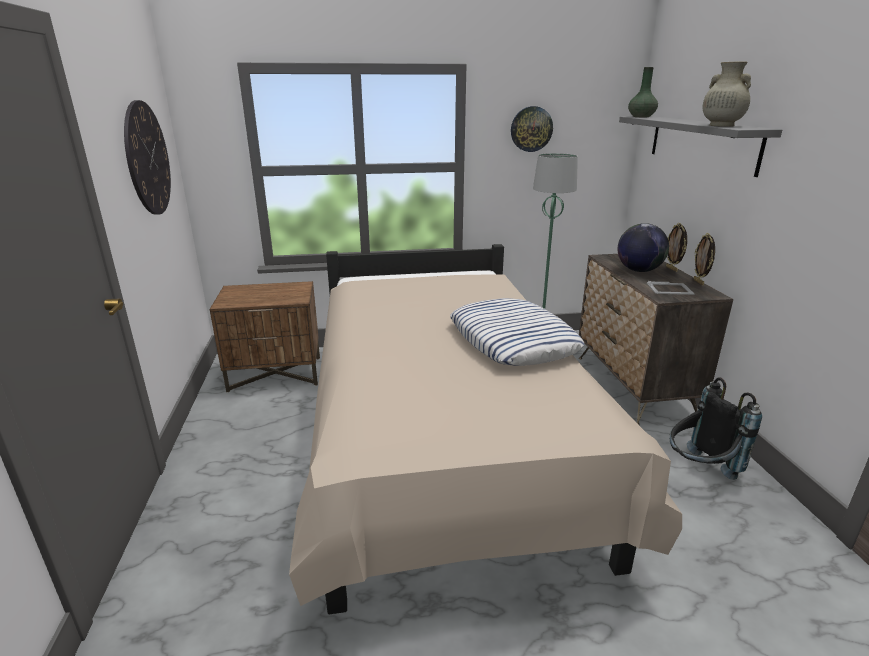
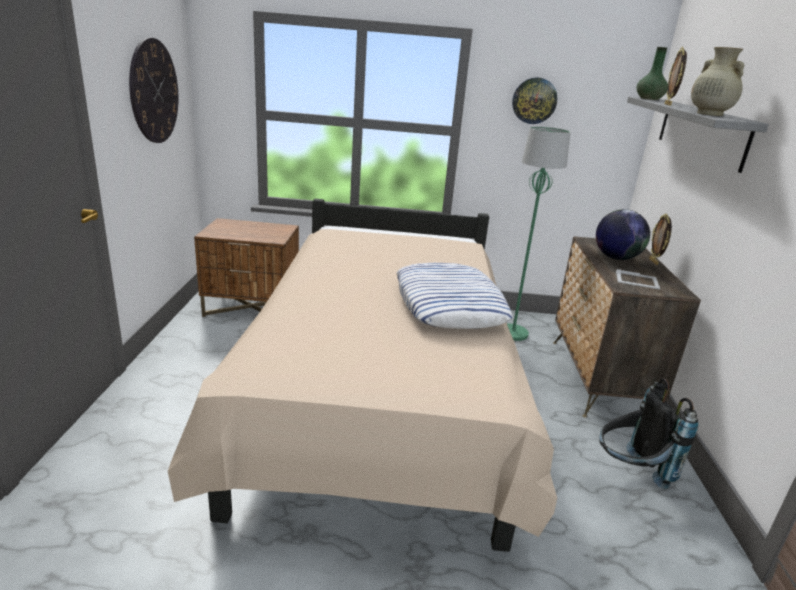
camera: 10 degrees right, 0 degrees up
(699, 282) = (674, 278): picture frame -> picture frame (668, 104)

